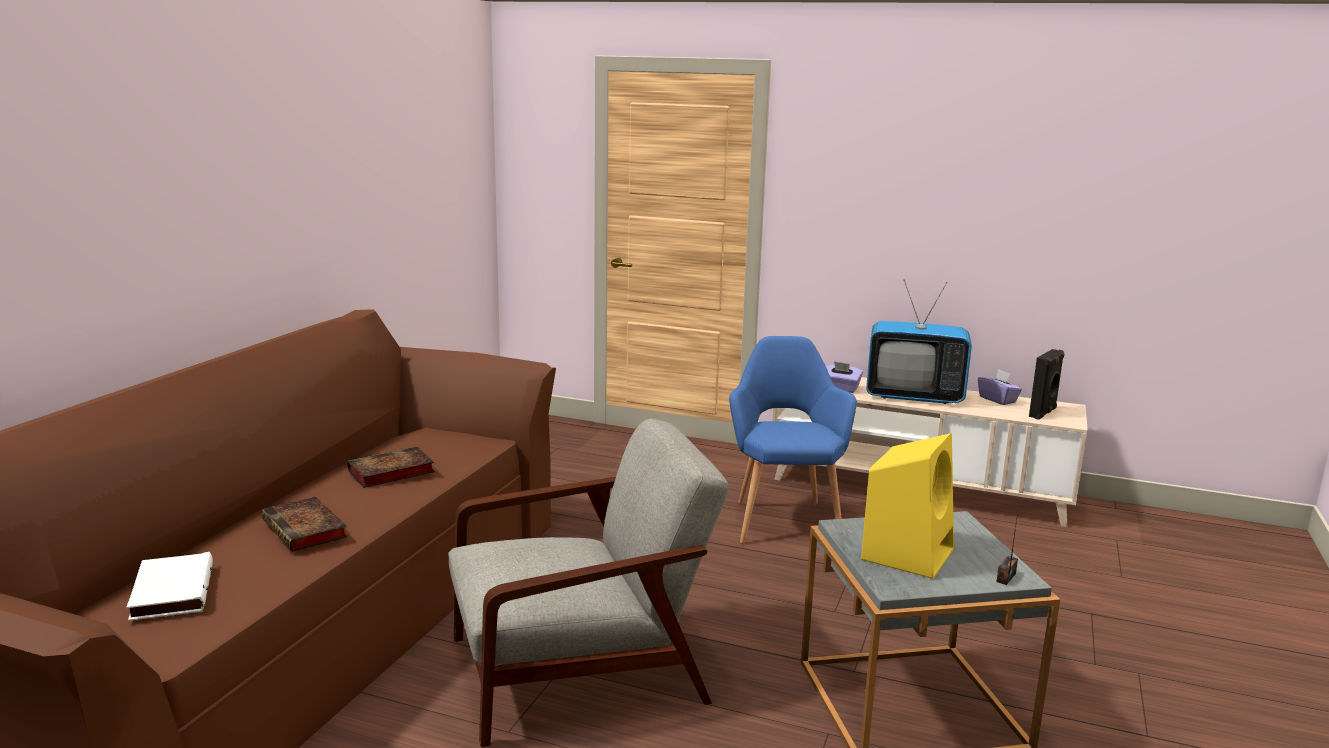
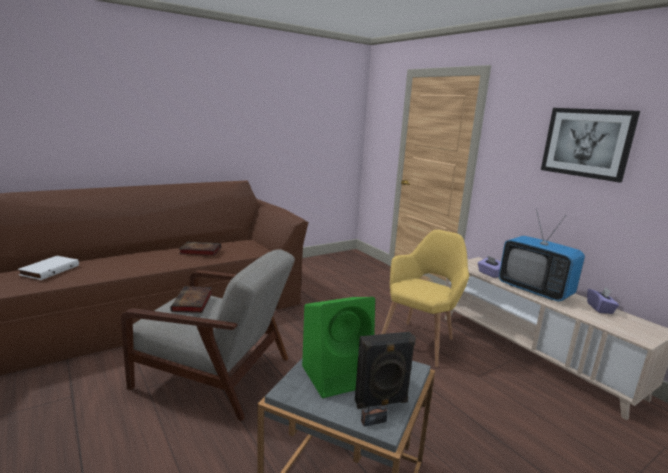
camera: 35 degrees right, 0 degrees up
(306, 530) = (127, 263): book -> book (192, 303)
(784, 519) = (420, 340): blue armchair -> yellow armchair
(907, 553) = (338, 375): yellow speaker -> green speaker
(940, 178) = (586, 143): none -> picture
(1043, 413) = (627, 327): black speaker -> black speaker (381, 402)

